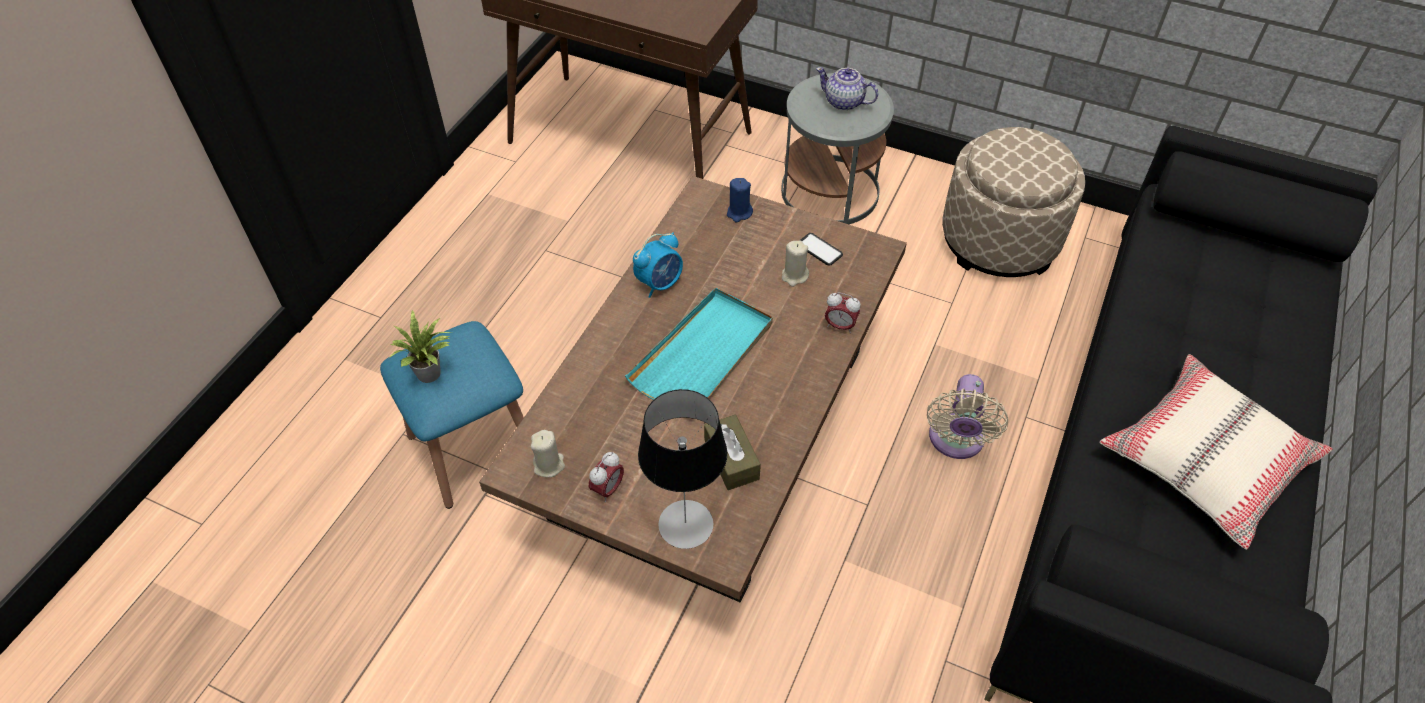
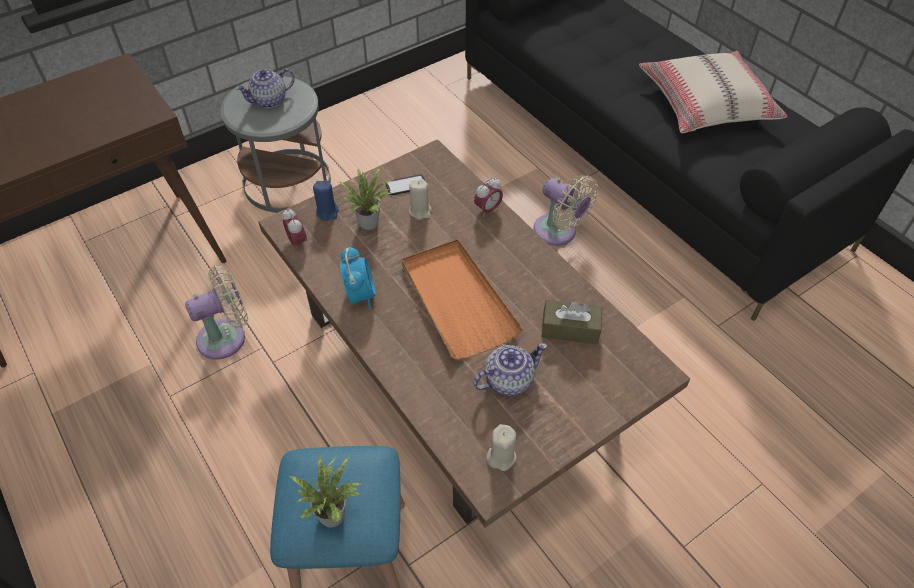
camera: 60 degrees left, 0 degrees up
(608, 489) = (551, 423): alarm clock -> alarm clock (297, 242)
(625, 251) = (226, 337): none -> beige fan
(636, 434) = (508, 380): none -> teapot
(685, 524) = (614, 385): table lamp -> none
(703, 355) = (457, 300): turquoise tray -> orange tray
(752, 247) = (370, 221): none -> potted plant
(999, 240) = (412, 123): beige ottoman -> none

